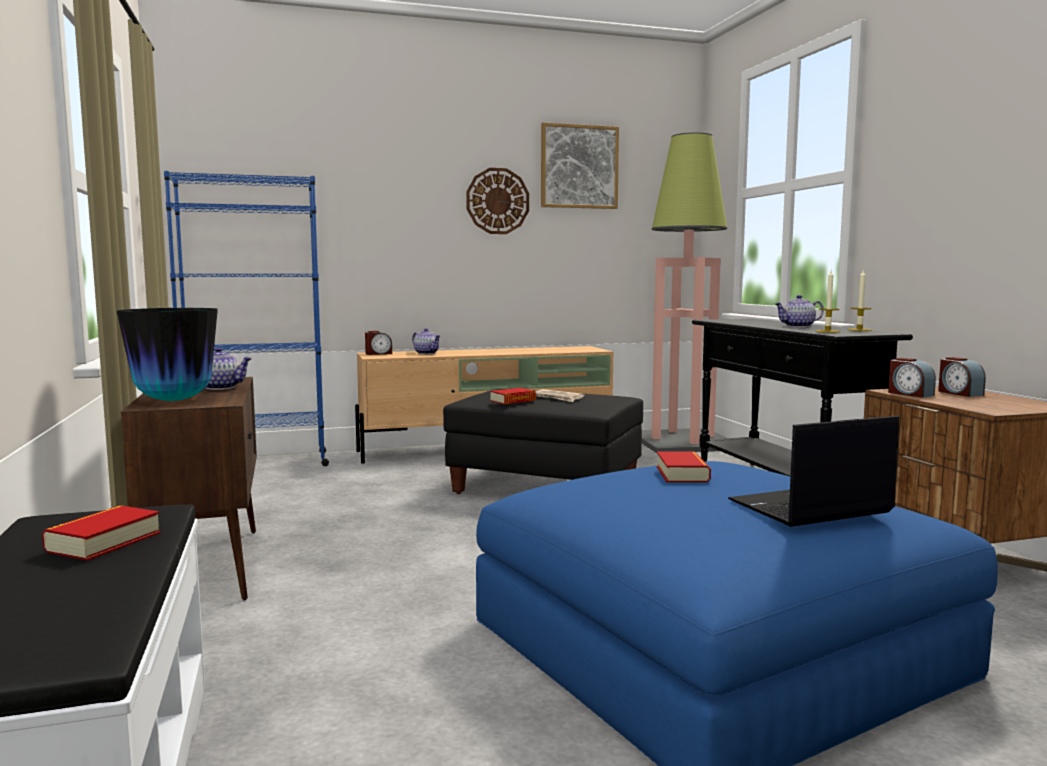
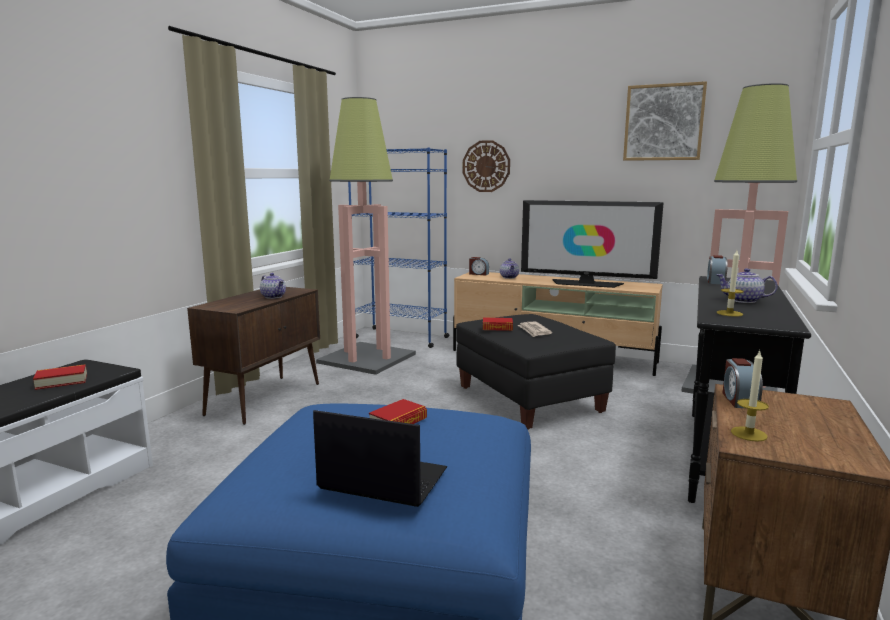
camera: 40 degrees right, 5 degrees up
(174, 401) = (225, 304): vase -> none
(263, 492) = (368, 358): none -> floor lamp
(497, 201) = (585, 157): wall clock -> wall clock (486, 166)
(526, 351) = (586, 284): none -> television
(859, 330) = (781, 316): candle -> candle (749, 434)
(959, 393) = (807, 413): alarm clock -> alarm clock (715, 281)

